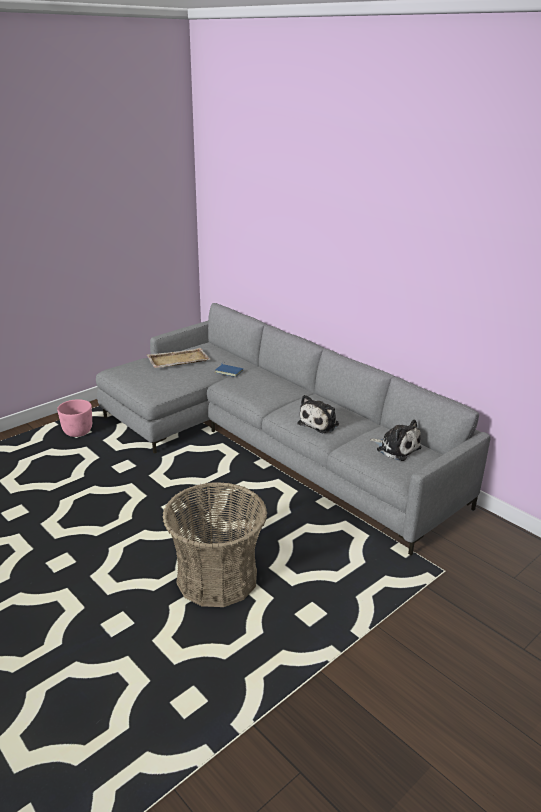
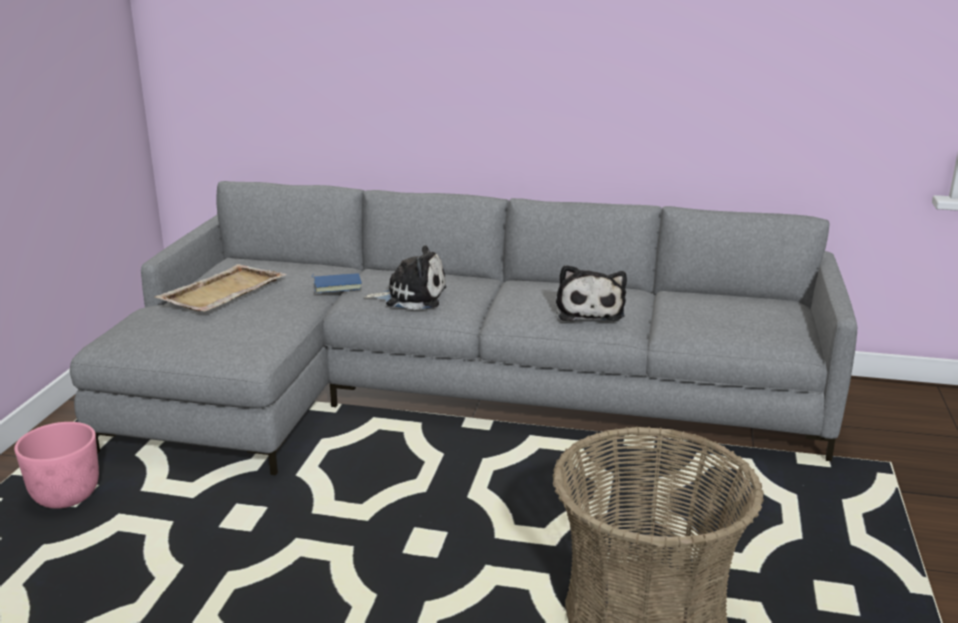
camera: 35 degrees left, 5 degrees down
(396, 448) = (733, 308): plush toy -> plush toy (411, 297)

